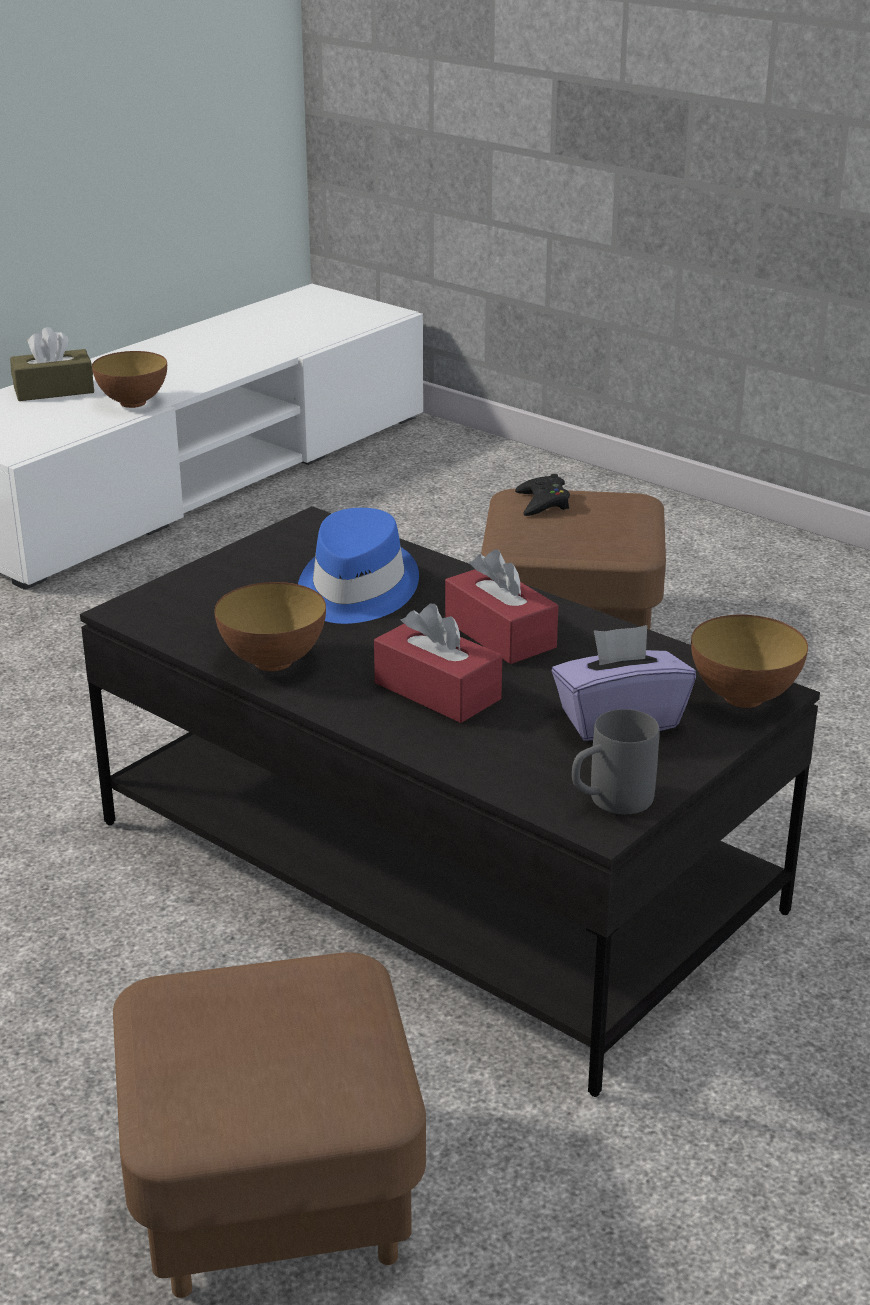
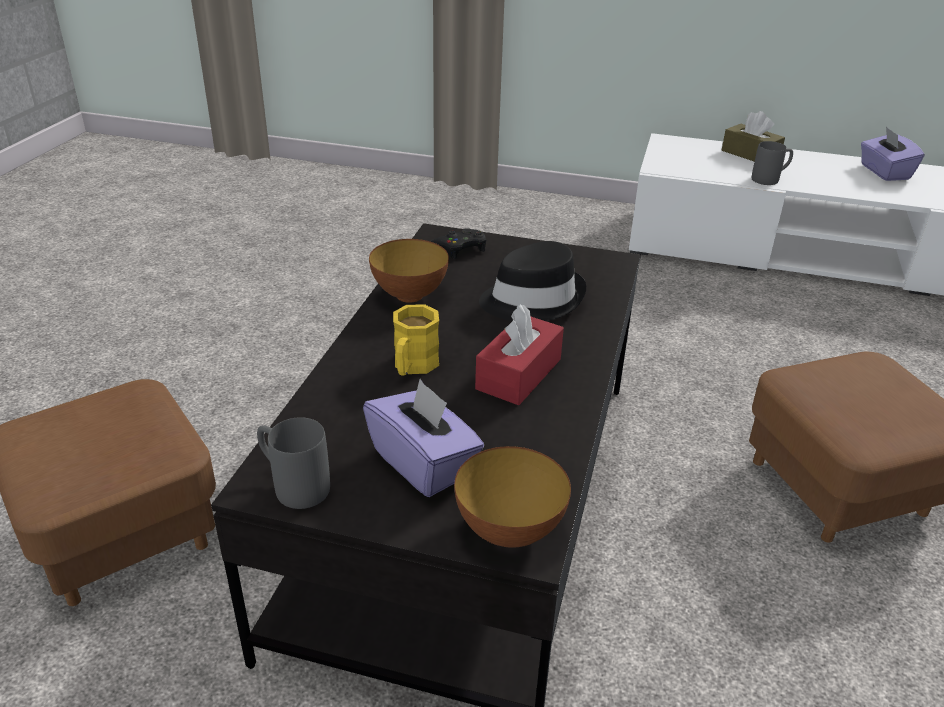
camera: 65 degrees right, 5 degrees up
(133, 403) = (770, 179): bowl -> grey mug
(194, 345) = (884, 172): none -> purple tissue box
(354, 590) = (532, 299): blue hat -> black hat
(437, 691) = (413, 366): red tissue box -> yellow mug
(542, 503) = (878, 376): black game controller -> black game controller (460, 248)

